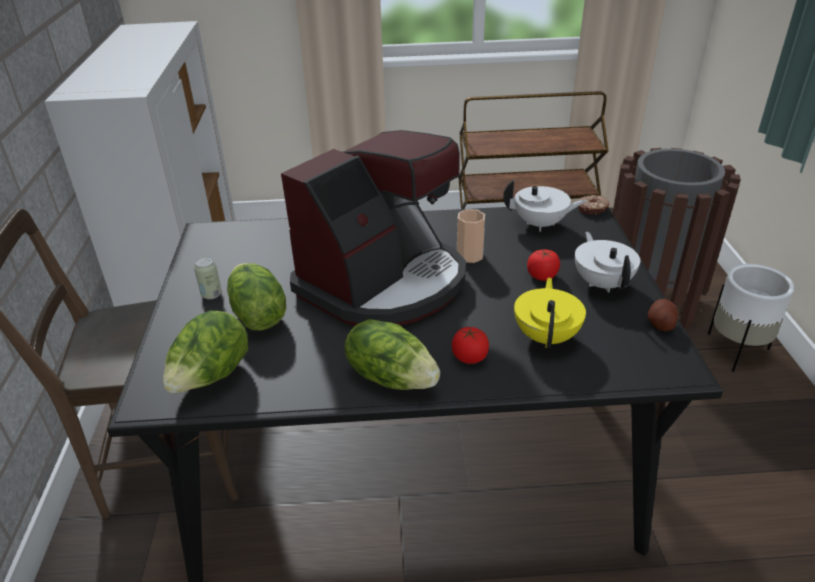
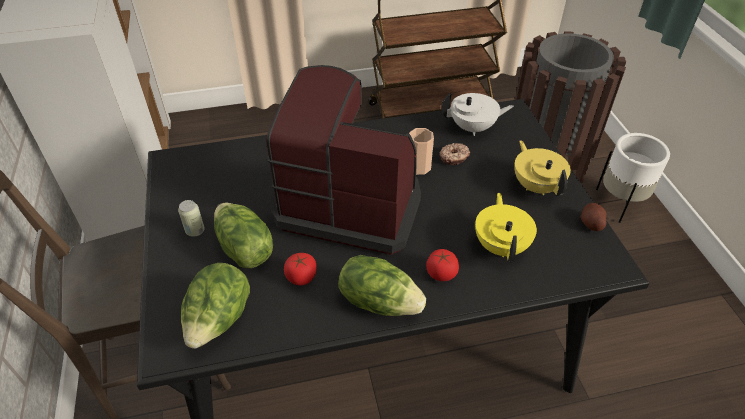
camera: 10 degrees left, 10 degrees up
(384, 283) = (350, 203): coffee machine -> coffee machine turned 105 degrees counterclockwise
(542, 276) = (485, 183): tomato -> tomato (301, 277)
(592, 209) = (514, 108): donut -> donut (454, 158)
(602, 283) = (536, 186): white teapot -> yellow teapot

